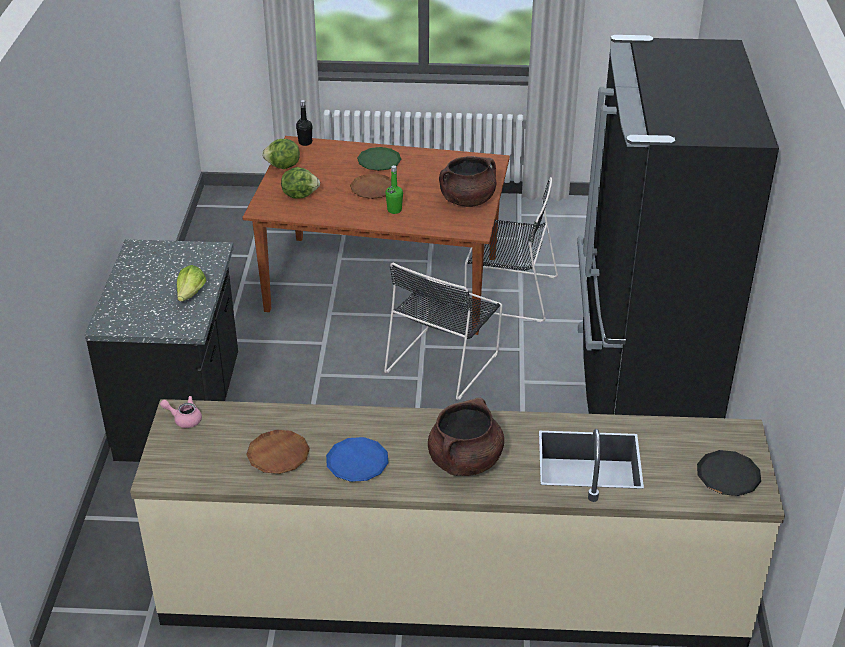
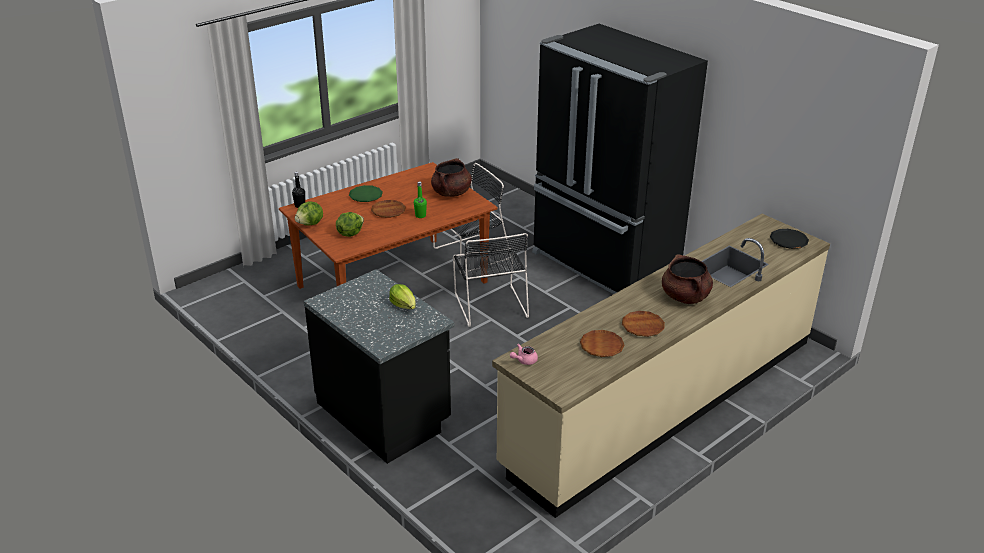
camera: 45 degrees left, 5 degrees down
(357, 463) = (642, 326): blue plate -> brown plate

